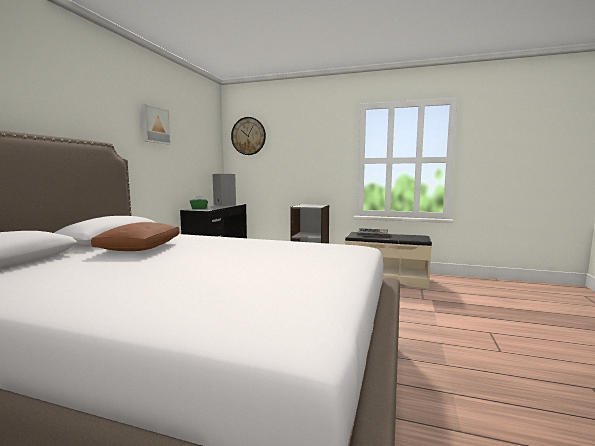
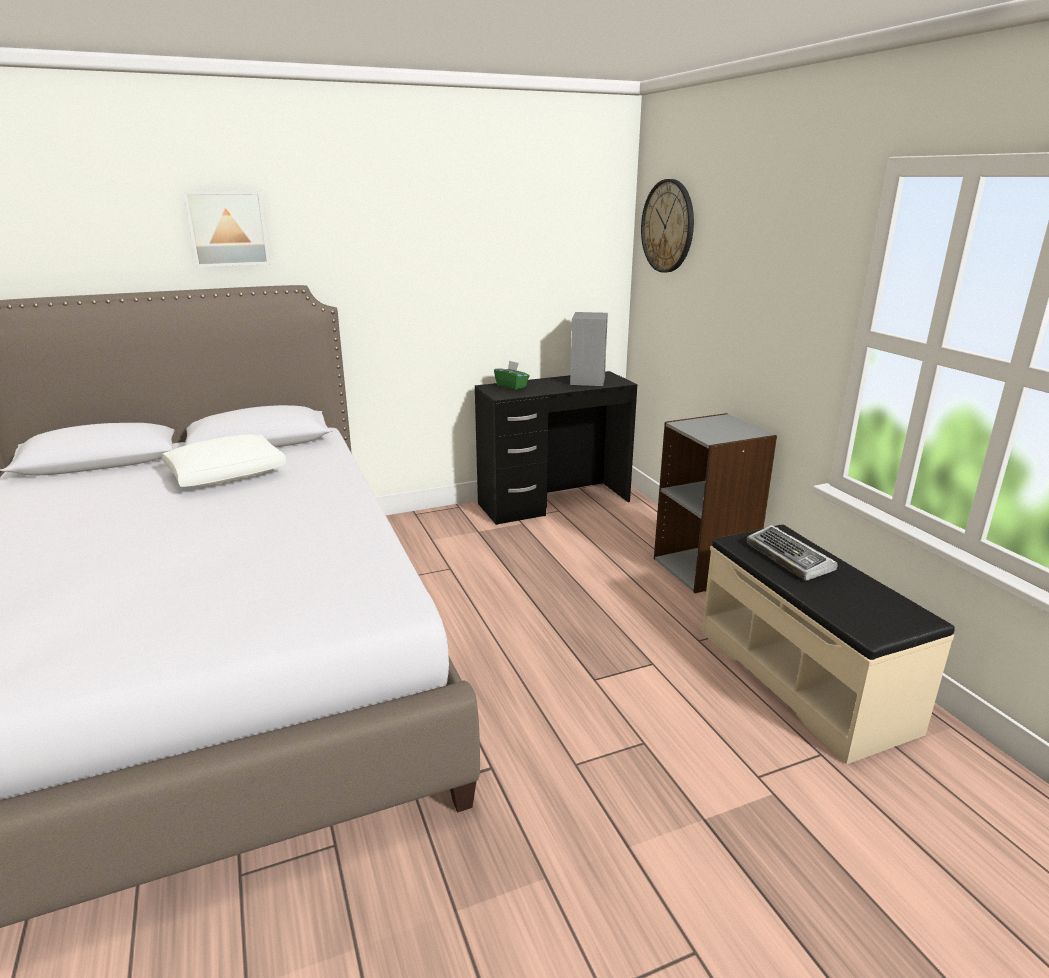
camera: 50 degrees right, 15 degrees up
(140, 248) = (225, 475): brown pillow -> white pillow
(154, 125) = (422, 232): picture -> picture (228, 228)

